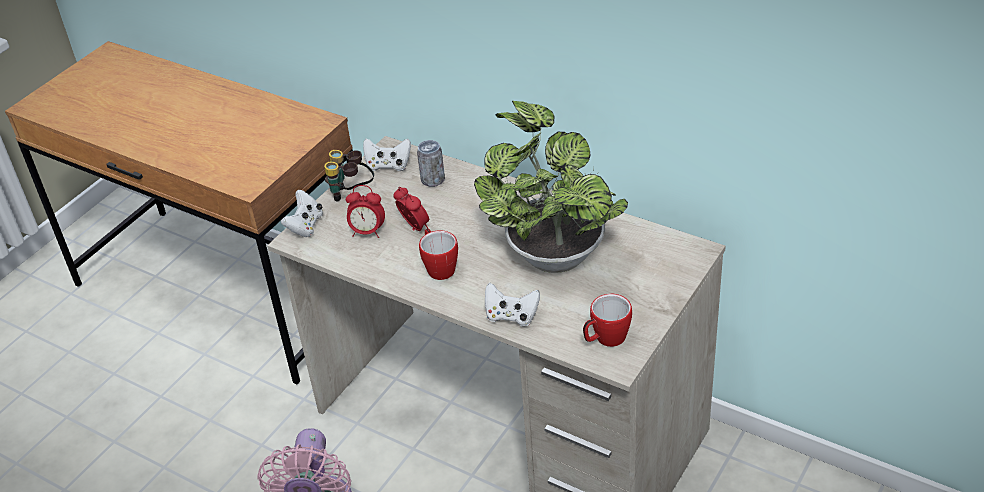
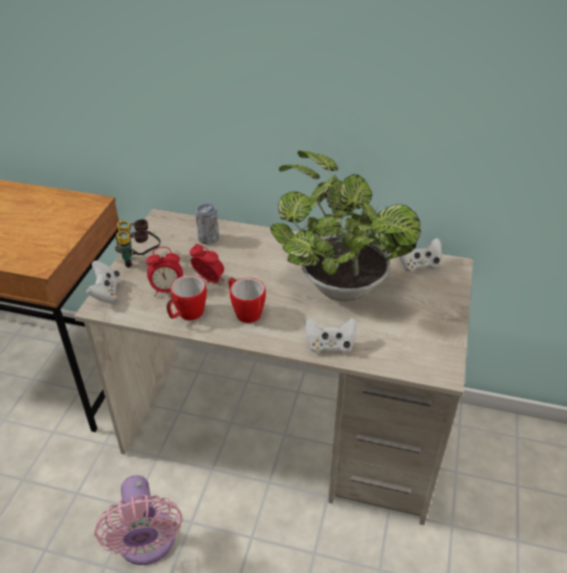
camera: 20 degrees left, 0 degrees up
(388, 165) = (164, 232): white game controller -> white game controller (418, 265)
(605, 339) = (421, 352): mug -> mug (187, 315)

